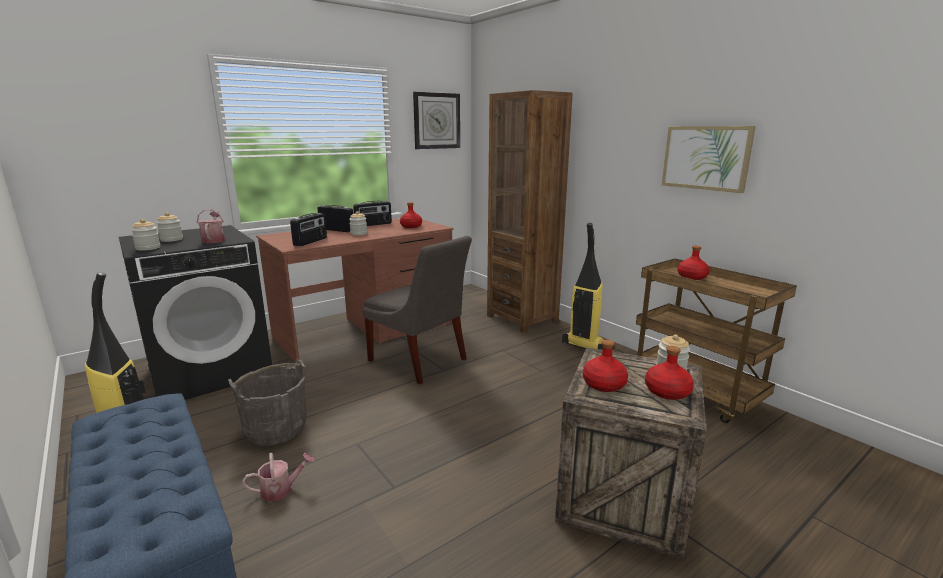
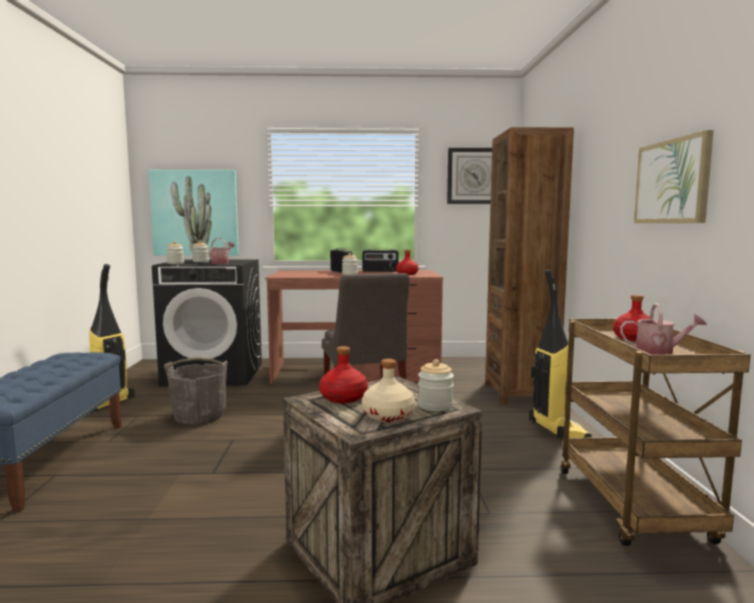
camera: 35 degrees right, 10 degrees down
(119, 170) = (195, 213): none -> picture
(281, 489) = (149, 449): watering can -> watering can (659, 352)
(311, 241) = (300, 275): radio -> none
(668, 392) = (388, 416): red bottle -> beige bottle

